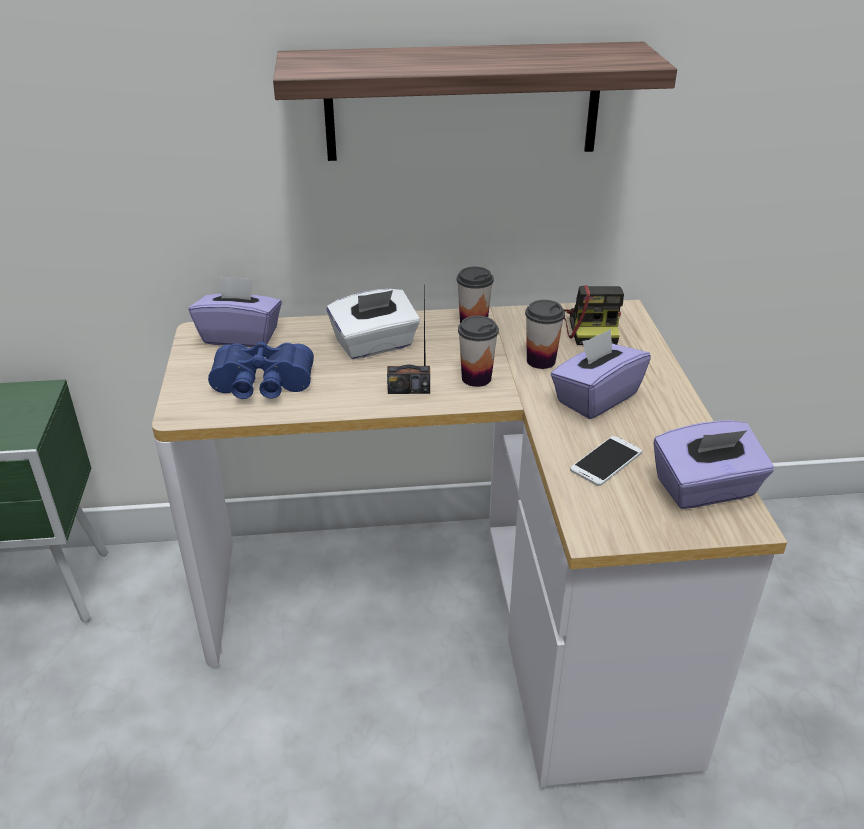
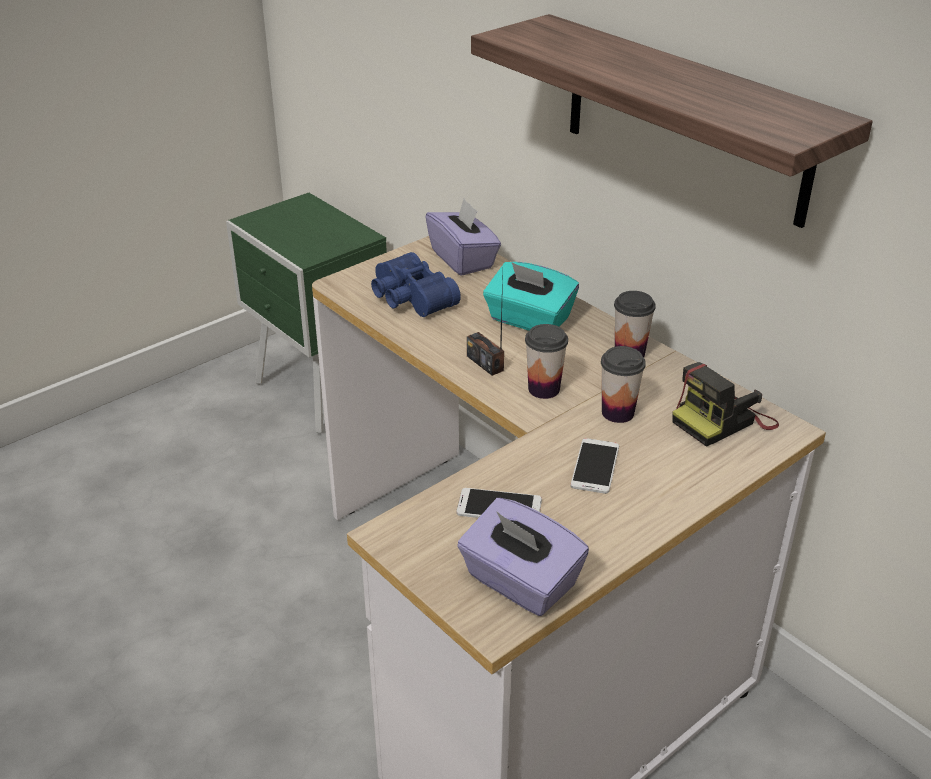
camera: 55 degrees right, 0 degrees up
(375, 345) = (529, 320): white tissue box -> turquoise tissue box
(595, 398) = (595, 466): purple tissue box -> phone

